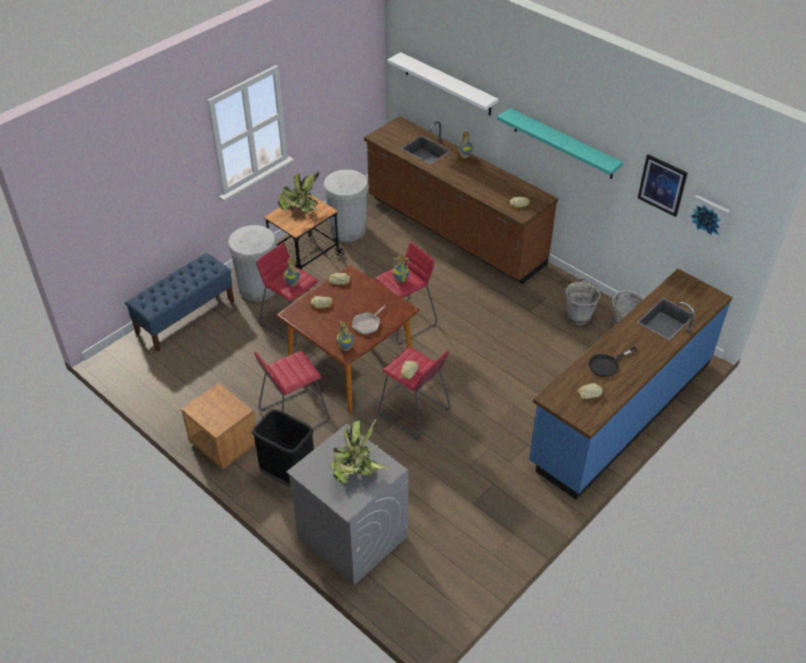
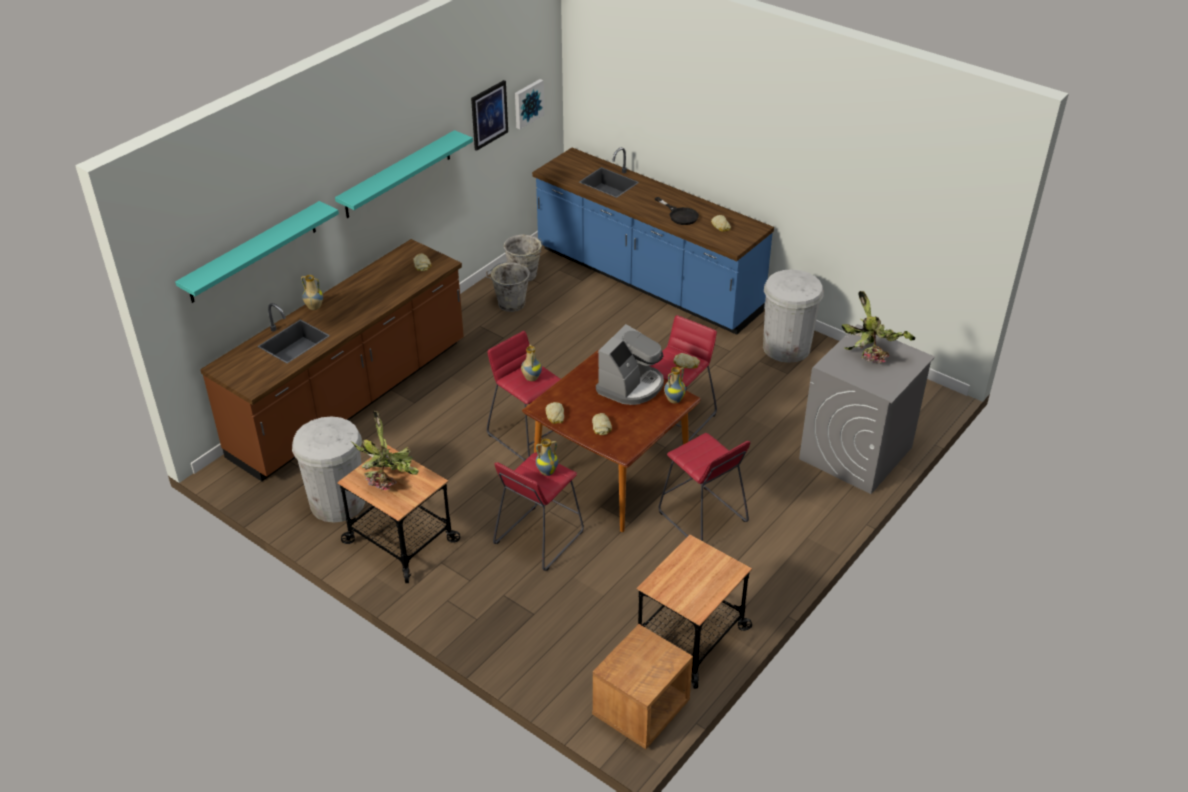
camera: 95 degrees left, 5 degrees down
(177, 395) = (690, 639): none -> cart
(186, 317) = (535, 660): blue bench -> none
(223, 443) = (761, 576): brown nightstand -> brown nightstand (641, 710)
(258, 287) = (467, 585): white trash can -> white trash can (786, 347)
(288, 475) = (792, 511): black trash can -> none
(367, 324) = (631, 386): frying pan -> coffee machine
(447, 84) = (253, 252): white shelf -> turquoise shelf

